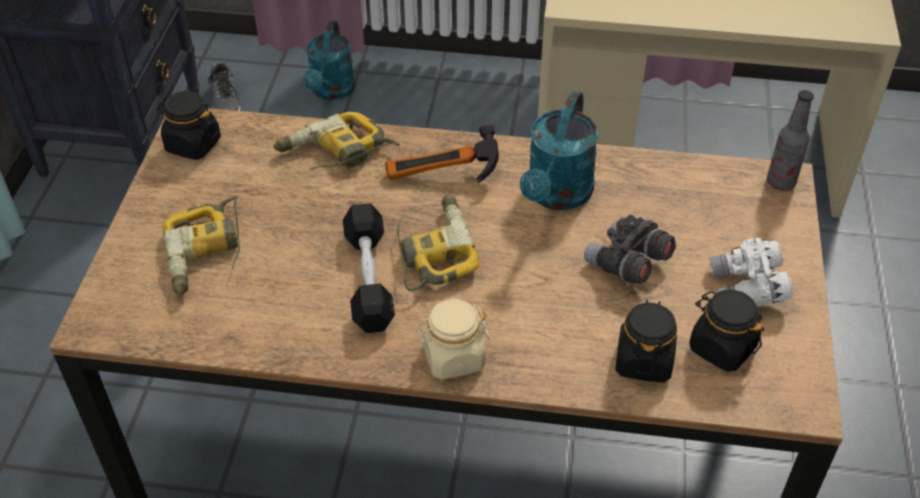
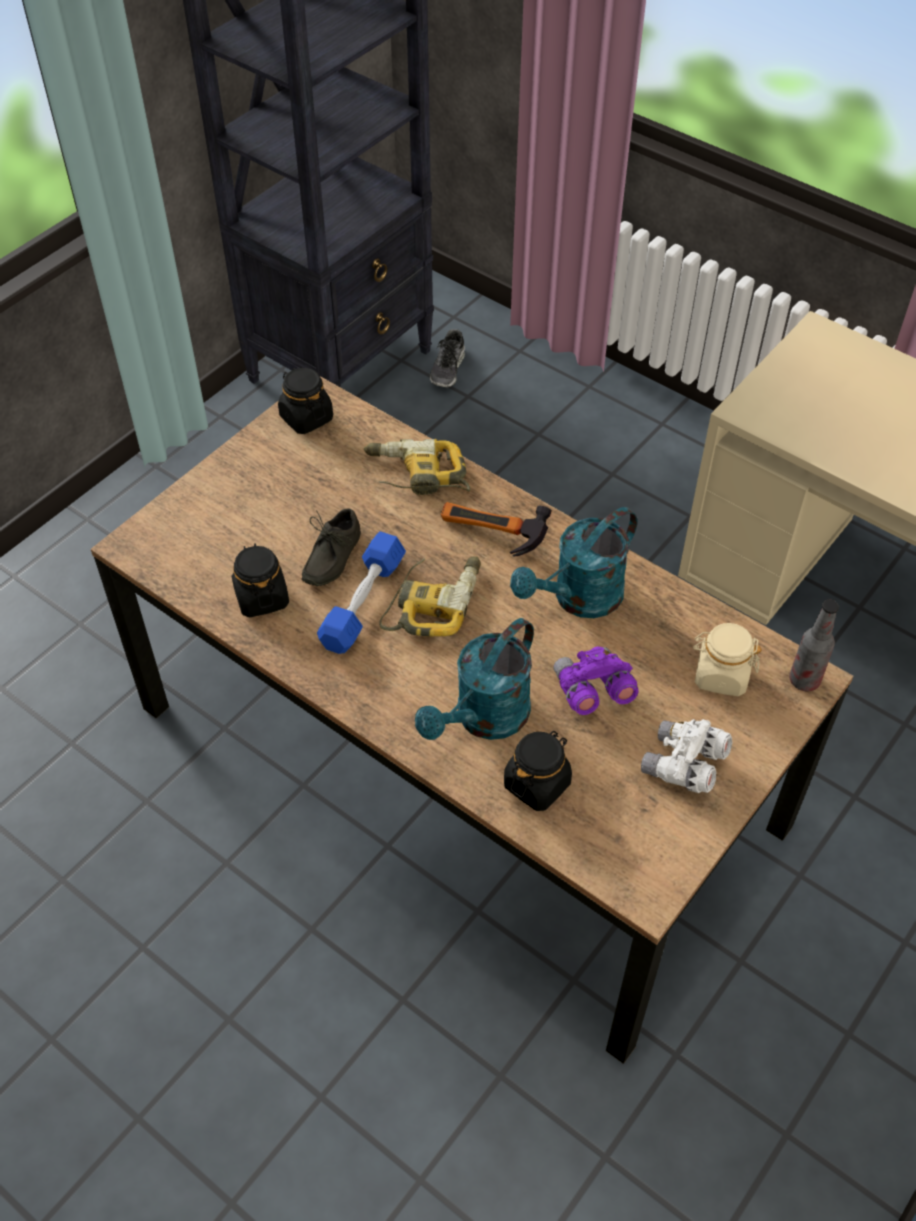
camera: 30 degrees right, 5 degrees up
(207, 253) = (253, 522): power drill -> none
(306, 253) = (329, 557): none -> grey shoe
(331, 92) = (549, 398): turquoise watering can -> turquoise watering can (484, 719)
(369, 279) = (363, 603): black dumbbell -> blue dumbbell
(453, 357) = (381, 703): beige jar -> beige jar (721, 675)
(627, 264) = (592, 692): grey binoculars -> purple binoculars
(721, 347) = (615, 806): black jar -> black jar (261, 597)

